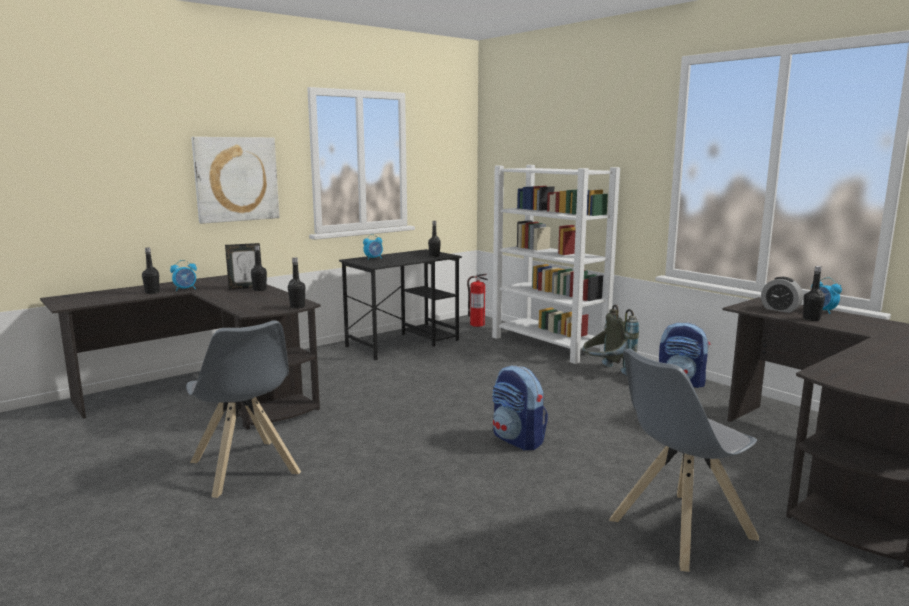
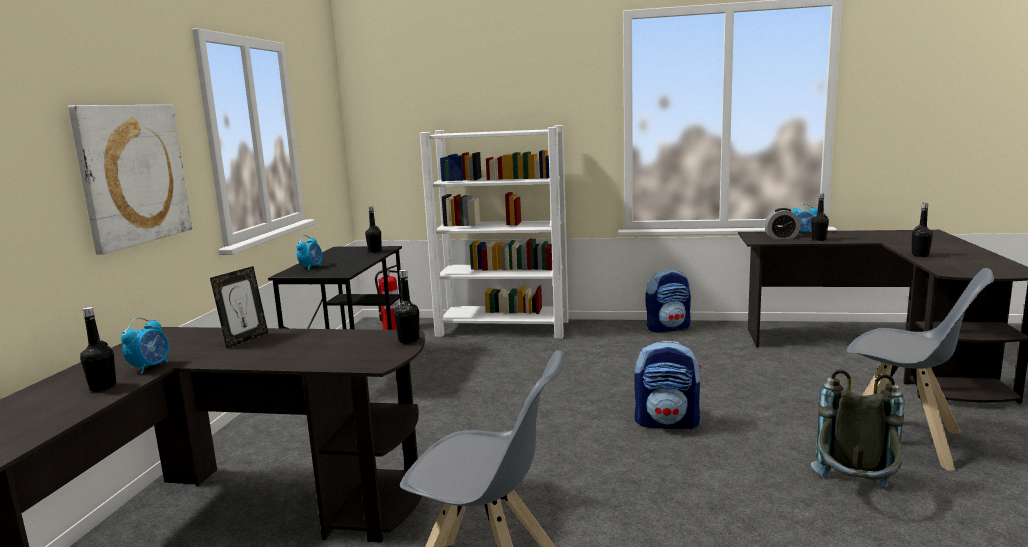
camera: 40 degrees left, 0 degrees up
(259, 290) = (277, 336): black bottle -> black bottle (920, 255)
(606, 372) = (602, 338): grey backpack -> grey backpack (855, 493)
(678, 530) = (903, 440): grey chair -> grey chair turned 75 degrees counterclockwise

